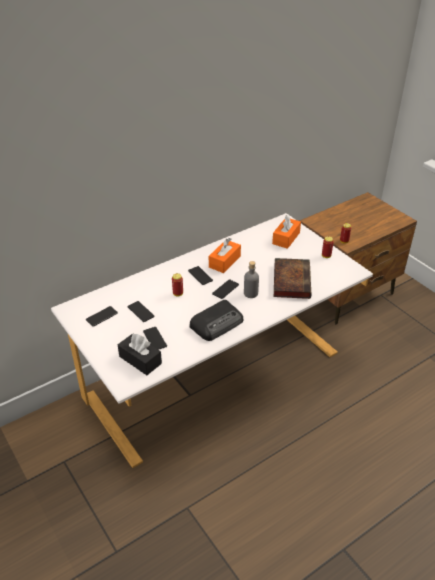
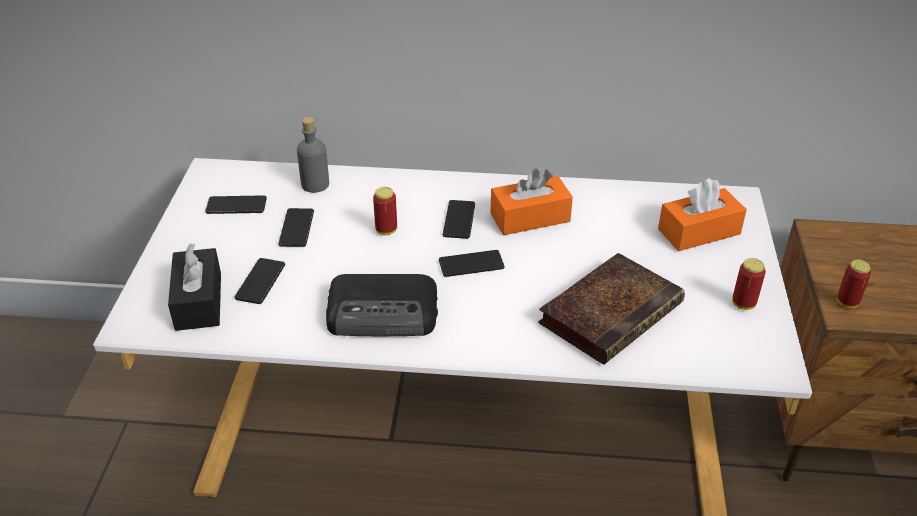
camera: 40 degrees right, 0 degrees up
(250, 293) = (506, 294): grey bottle -> grey bottle (315, 184)

